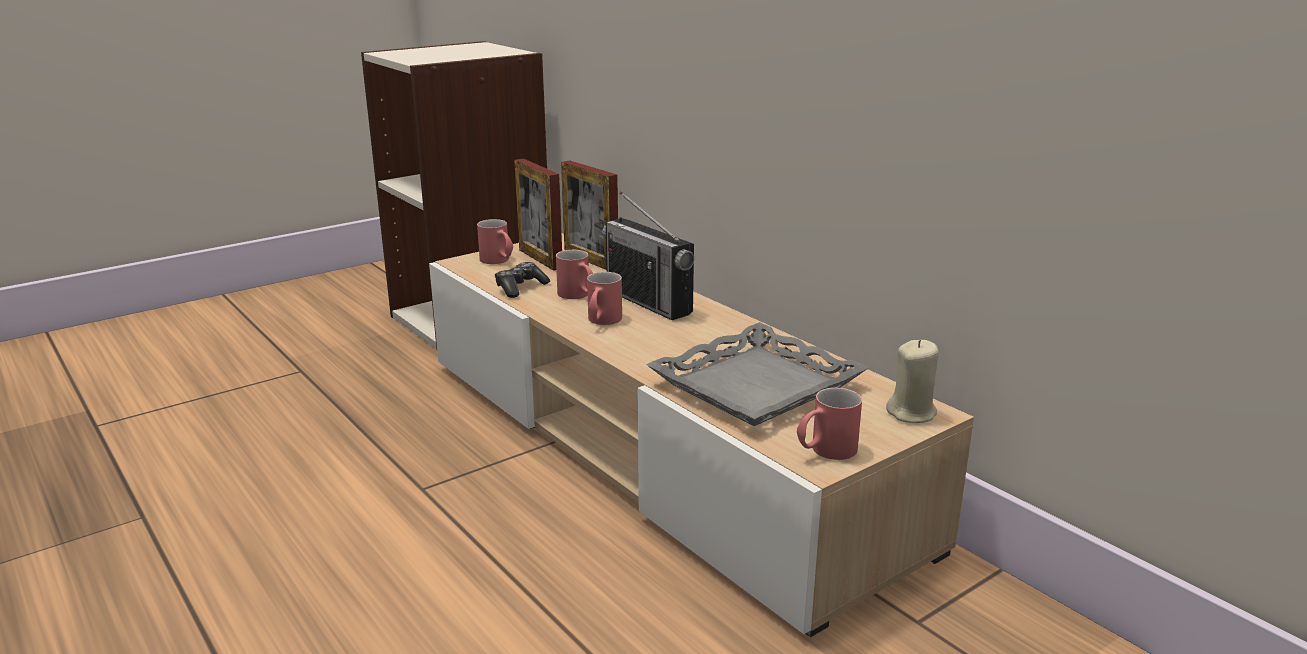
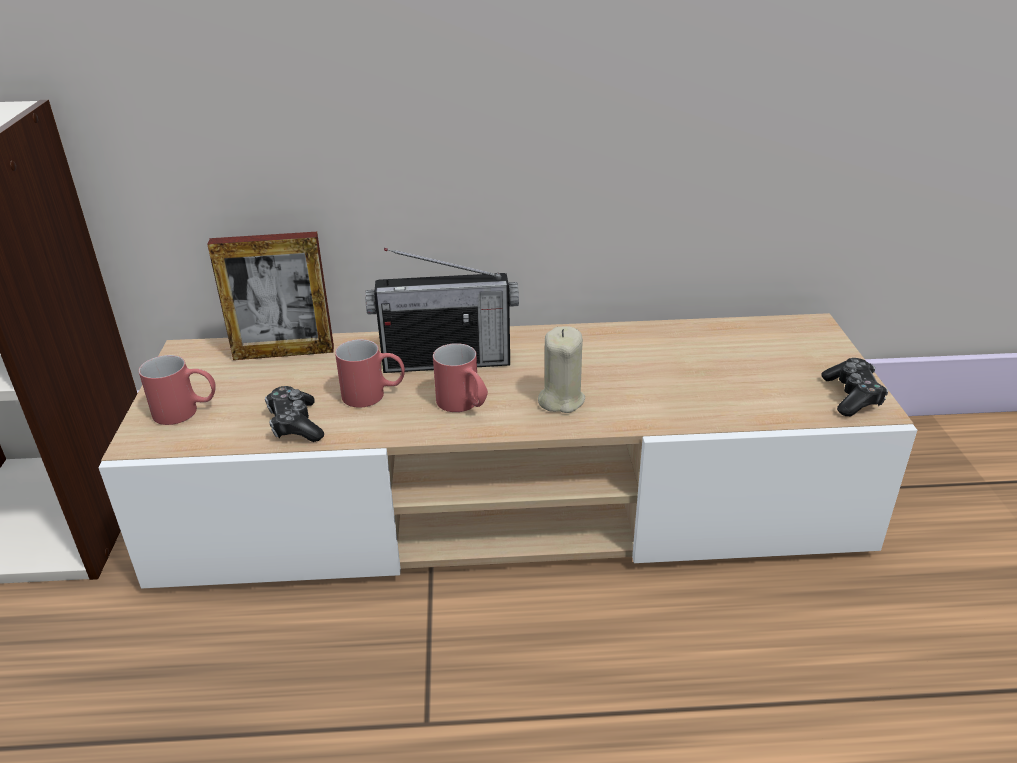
camera: 55 degrees left, 10 degrees up
(540, 259) = (226, 381): picture frame -> none
(757, 386) = (702, 378): grey tray -> none
(825, 452) = (852, 396): red mug -> game controller
(911, 413) = (808, 333): beige candle -> beige candle (561, 400)

